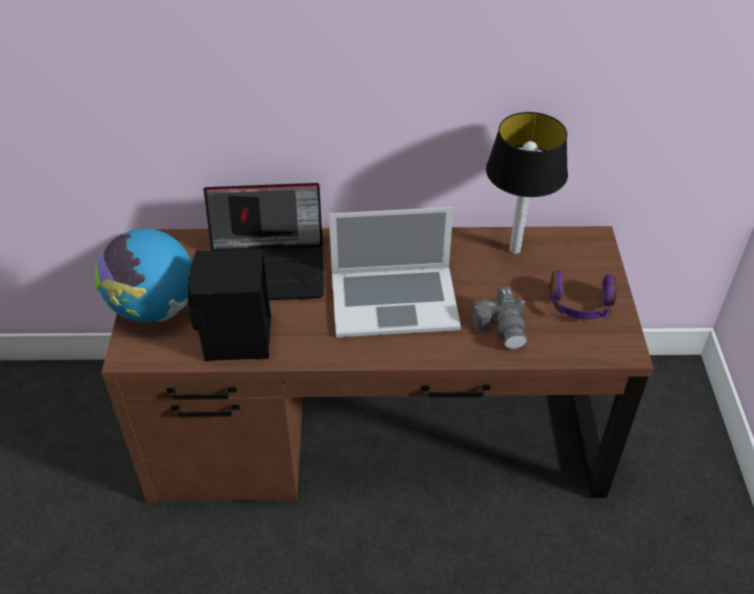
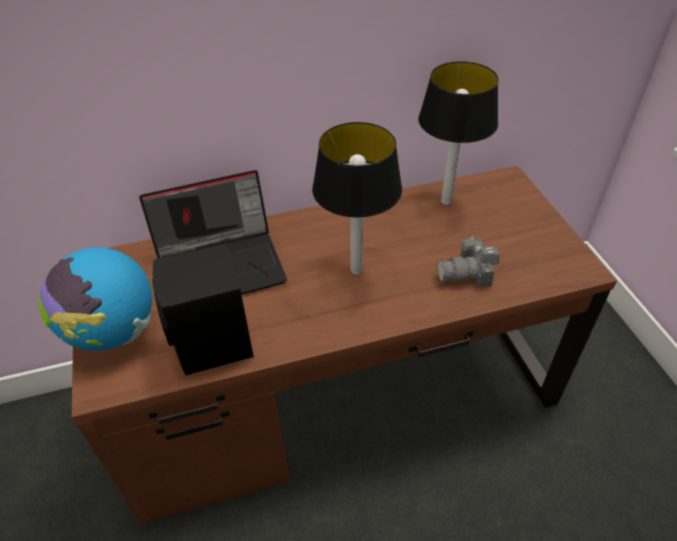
camera: 15 degrees left, 0 degrees up
(394, 300) = (356, 270): laptop -> table lamp
(502, 327) = (468, 273): camera -> camera turned 105 degrees clockwise
(580, 305) = (526, 238): purple headphones -> none

